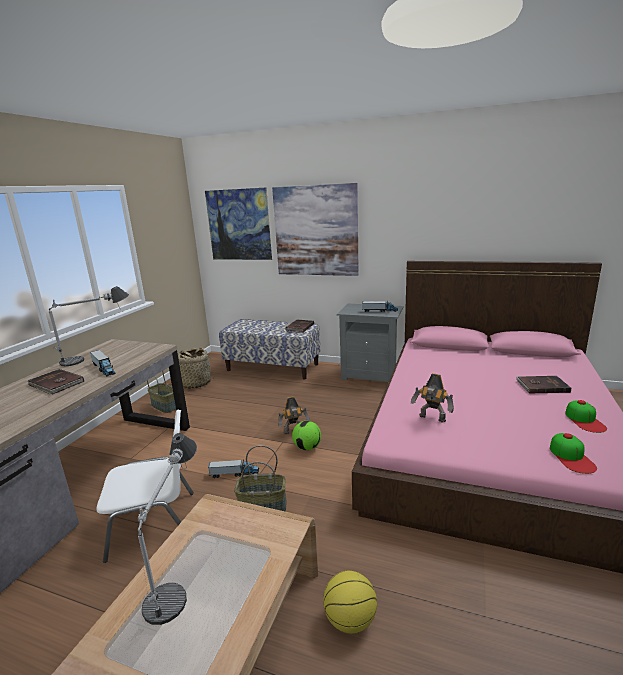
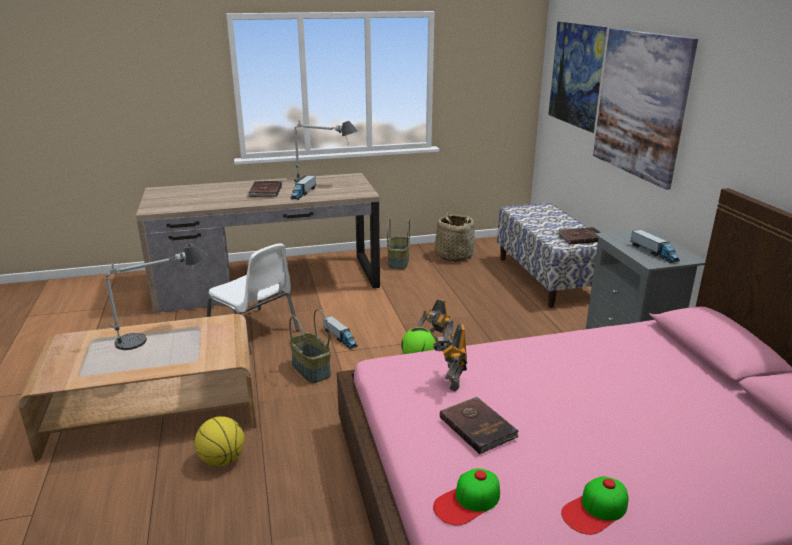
camera: 55 degrees right, 5 degrees up
(542, 386) = (670, 458): brown book -> brown book (478, 426)

